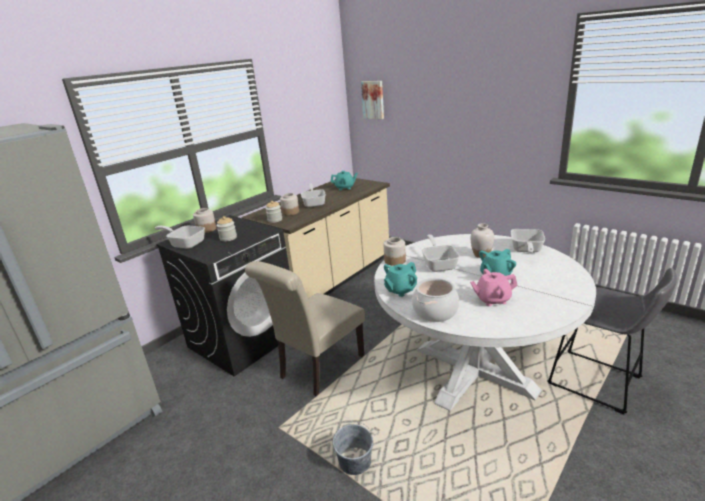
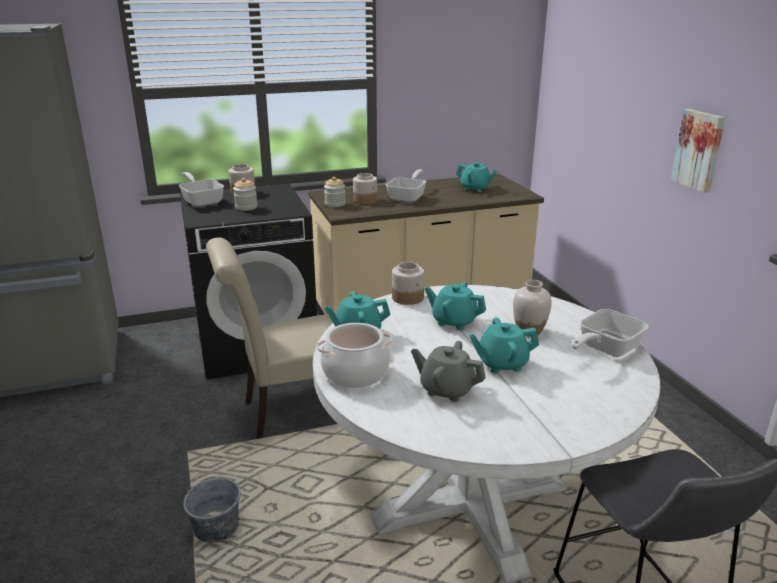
camera: 30 degrees right, 0 degrees up
(373, 99) = (570, 64): picture -> picture (699, 150)
(439, 264) = (454, 321): frying pan -> turquoise teapot
(492, 299) = (446, 390): pink teapot -> grey teapot

